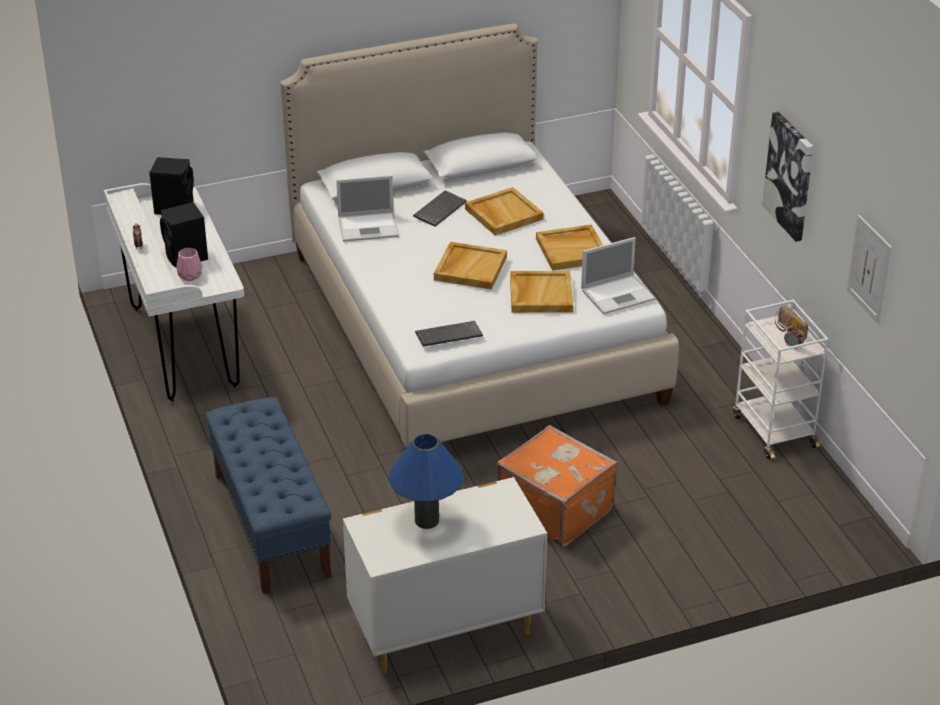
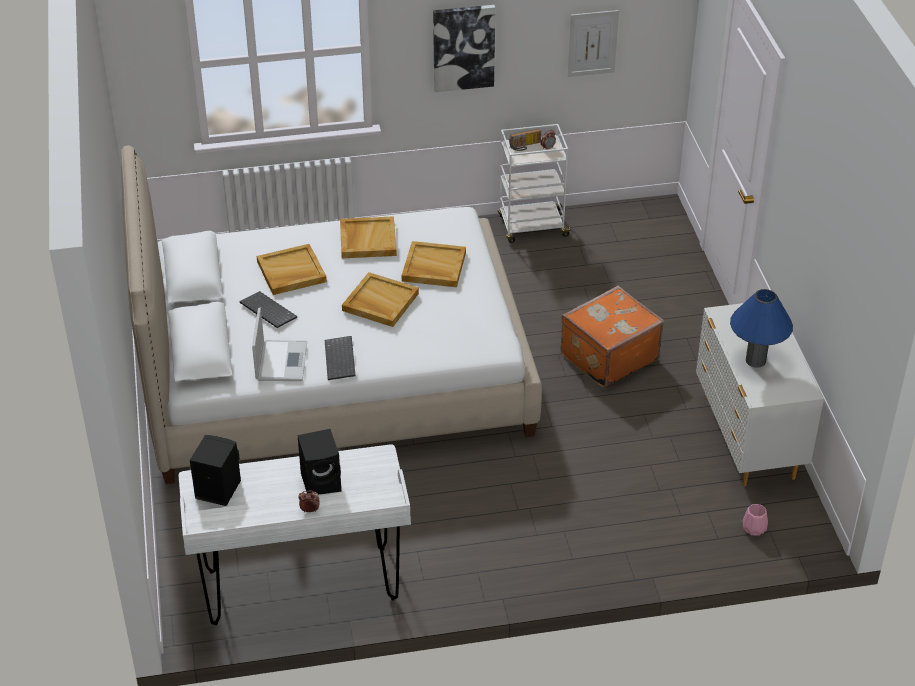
camera: 80 degrees left, 5 degrees up
(190, 275) = (359, 482): pink vase -> pink vase (754, 528)
(271, 524) = (600, 535): blue bench -> none
(448, 336) = (485, 327): keyboard -> keyboard (341, 360)
(619, 294) = (445, 224): laptop -> none

